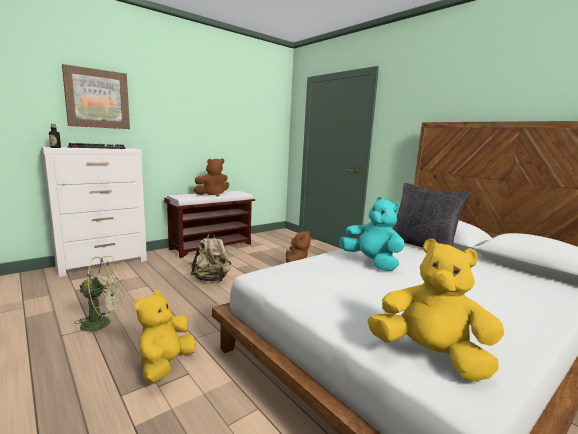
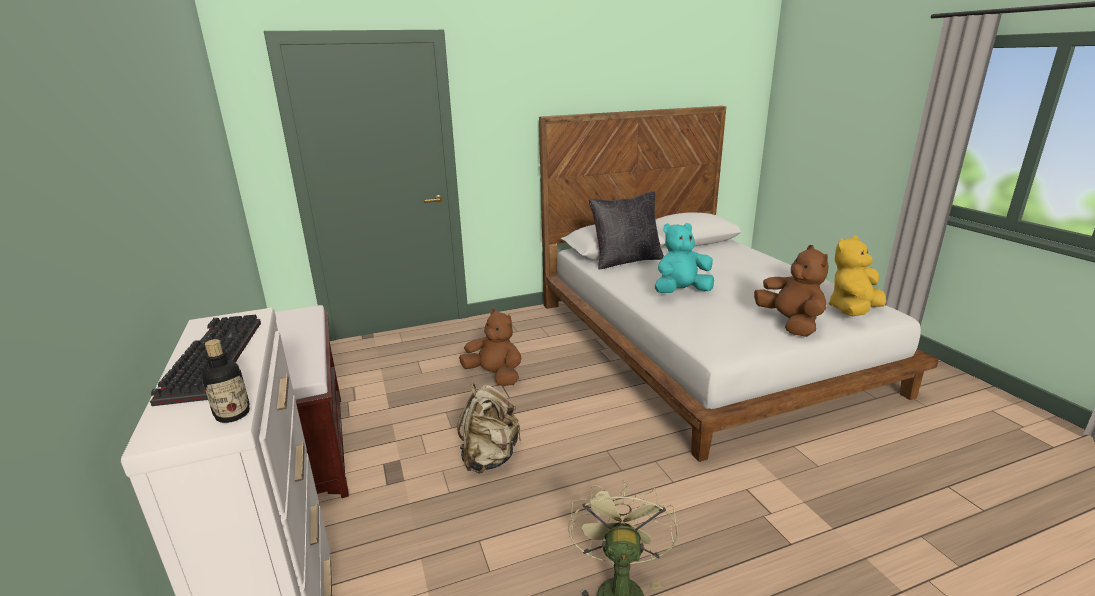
camera: 70 degrees left, 10 degrees up
(97, 99) = (98, 206): picture -> none
(165, 365) = (732, 508): yellow plush toy -> none
(212, 194) = (292, 342): brown plush toy -> brown plush toy (790, 324)

